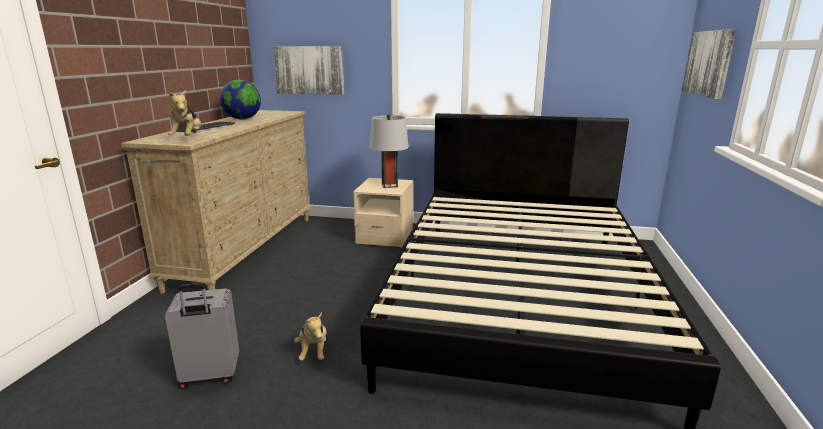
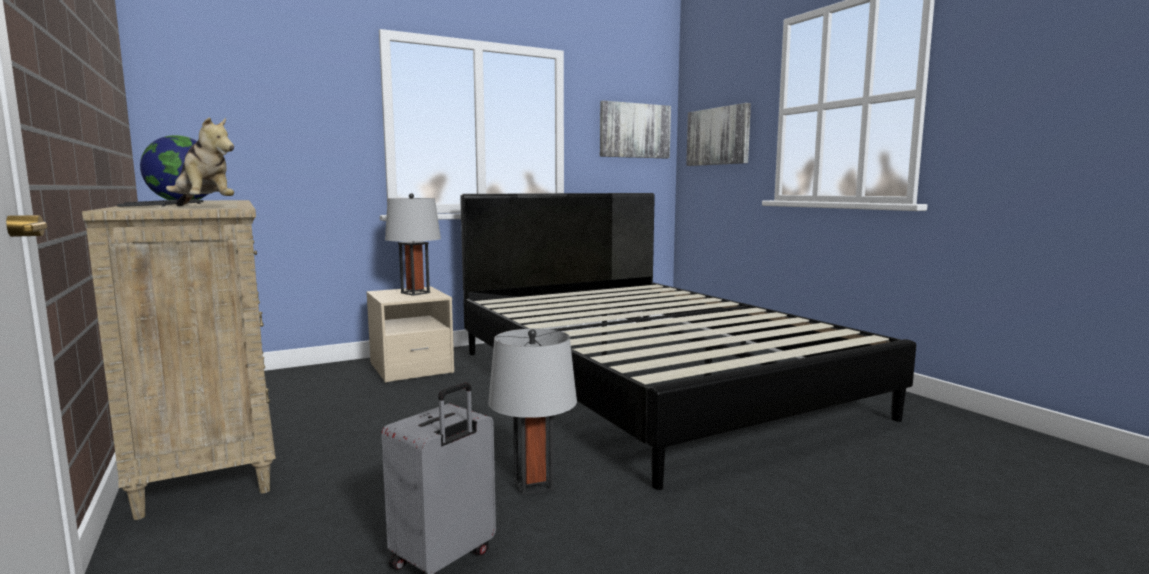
camera: 40 degrees left, 10 degrees down
(309, 70) = (250, 138): picture -> picture (634, 130)
(313, 351) = (533, 484): plush toy -> grey table lamp

